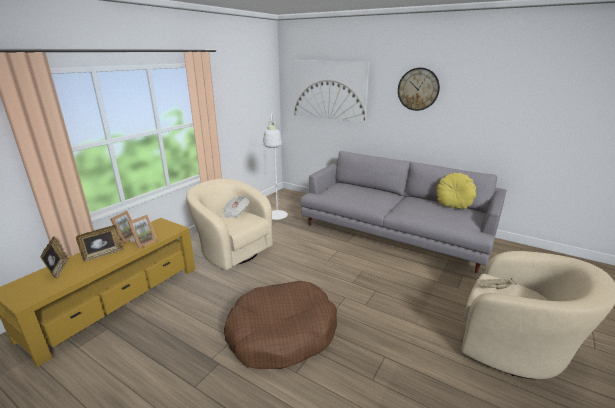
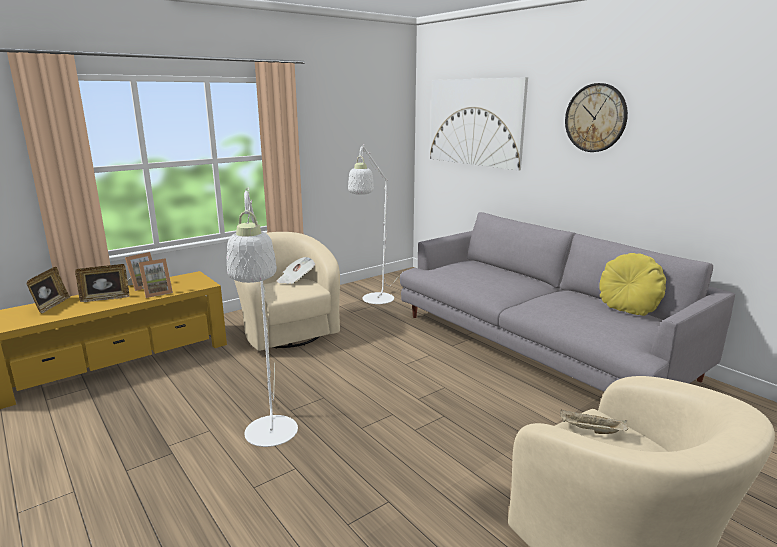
camera: 20 degrees right, 5 degrees down
(281, 334) = (271, 439): brown dog bed -> white floor lamp

